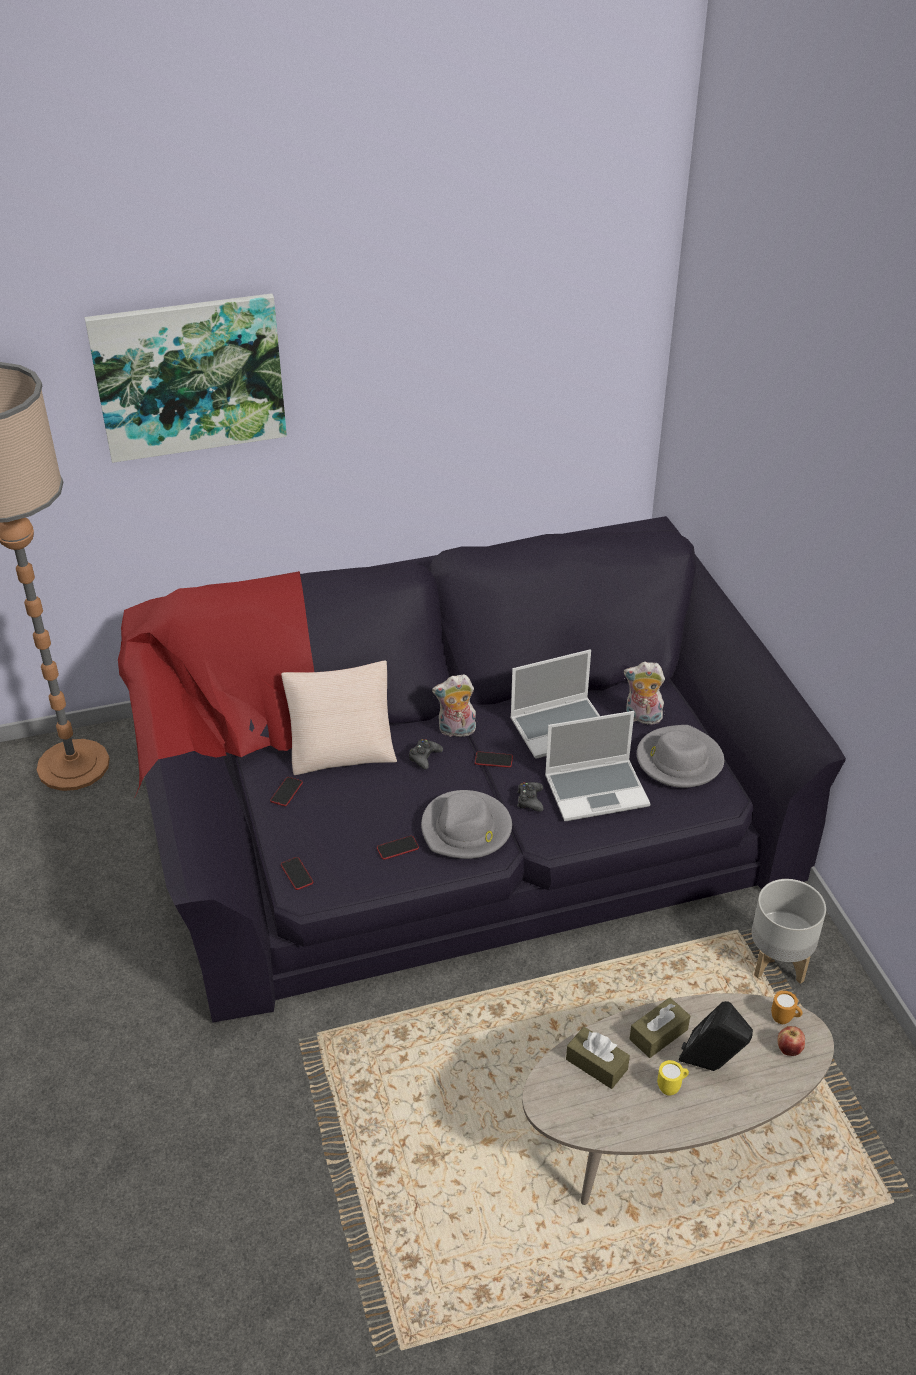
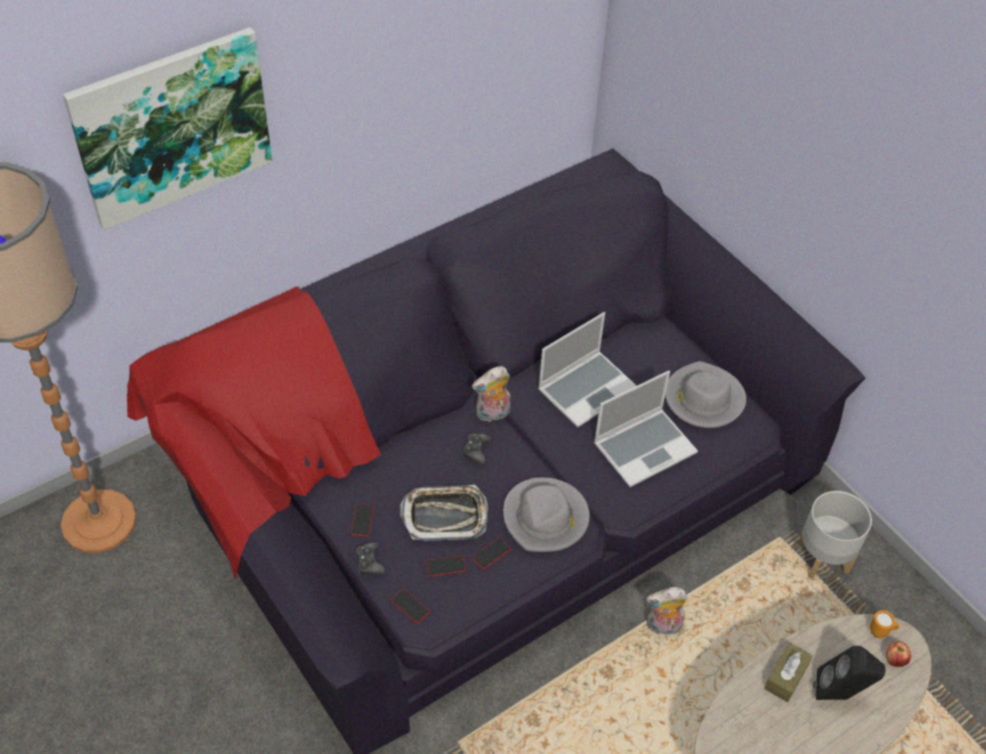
camera: 20 degrees left, 10 degrees up
(342, 748) = (393, 459): beige pillow -> none
(368, 806) = (445, 516): none -> tray
(493, 760) = (540, 438): phone -> phone (446, 566)
(530, 800) = (590, 472): black game controller -> black game controller (369, 562)
(596, 1064) = (746, 721): brown tissue box -> none
(642, 718) = (653, 361): plush toy -> plush toy (663, 627)
(671, 1087) = (815, 724): yellow mug -> none

